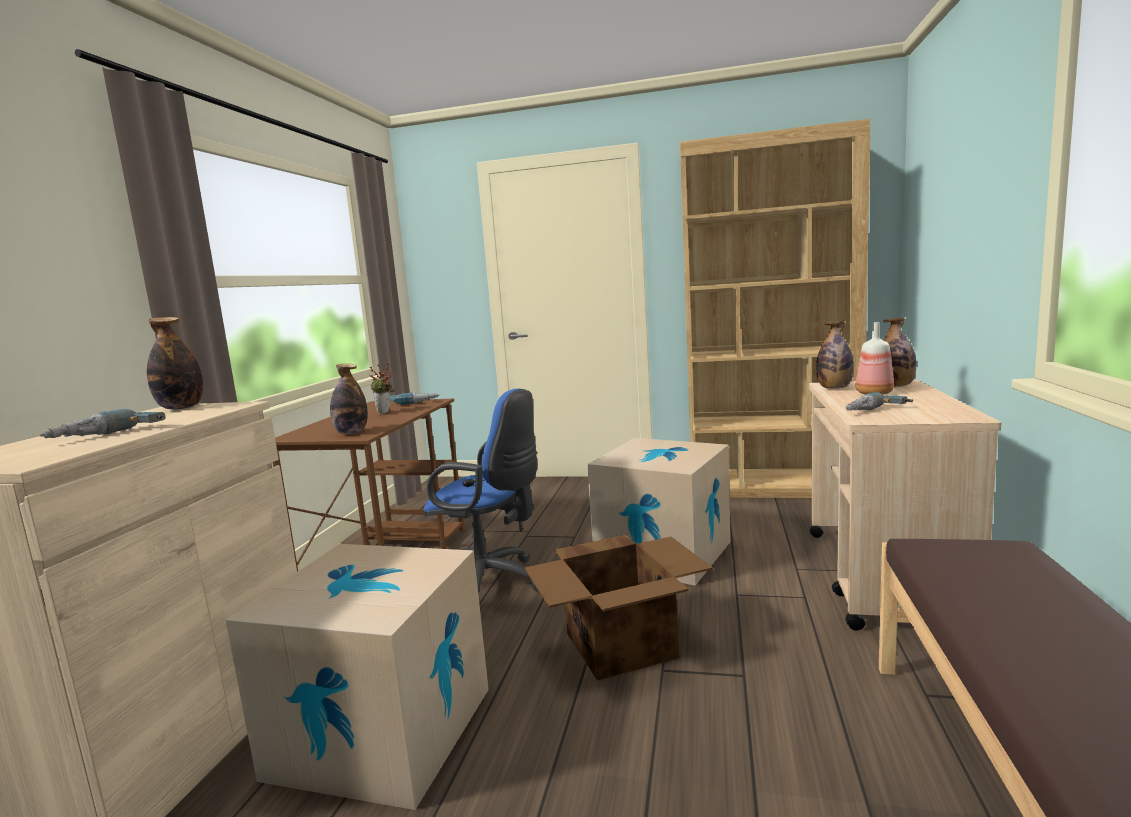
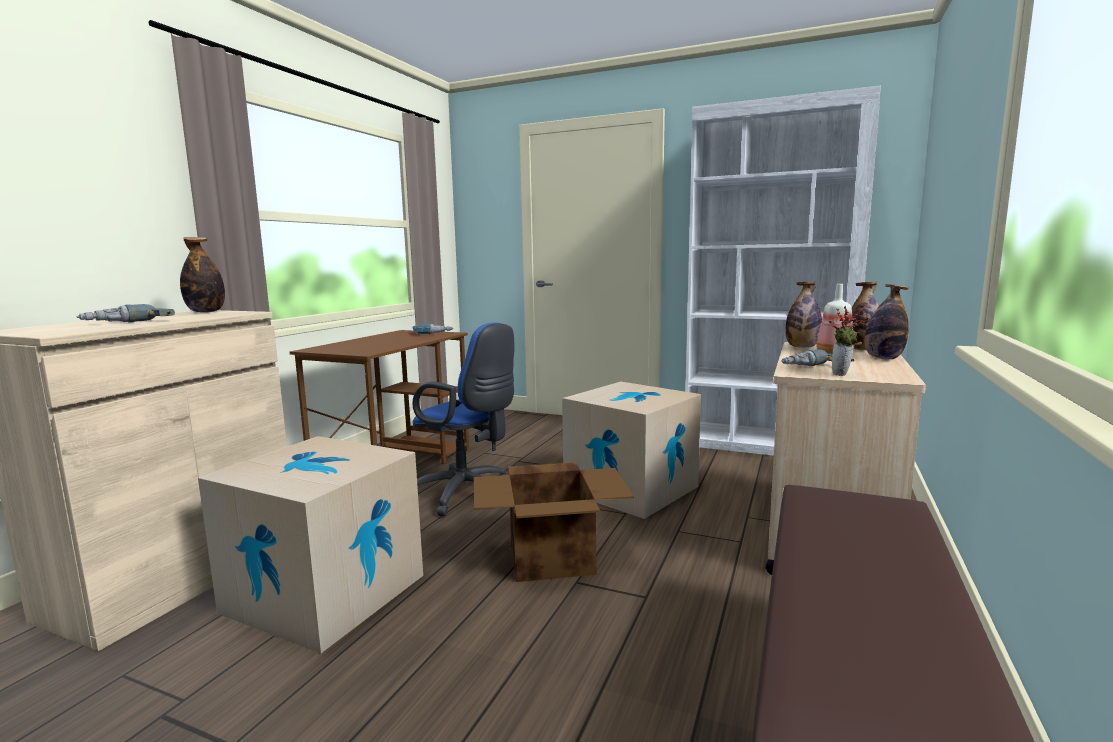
camera: 10 degrees right, 0 degrees up
(351, 433) = (359, 350): bottle -> bottle (883, 358)
(385, 413) = (401, 338): potted plant -> potted plant (843, 374)
(772, 487) = (765, 445): brown bookcase -> white bookcase

